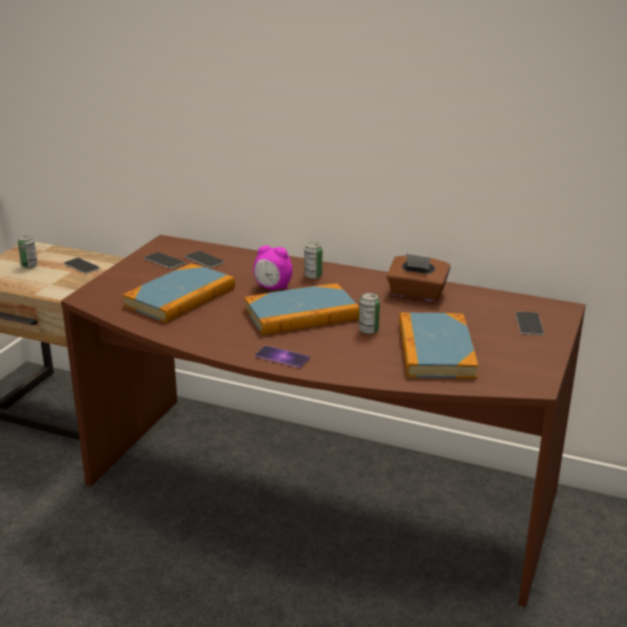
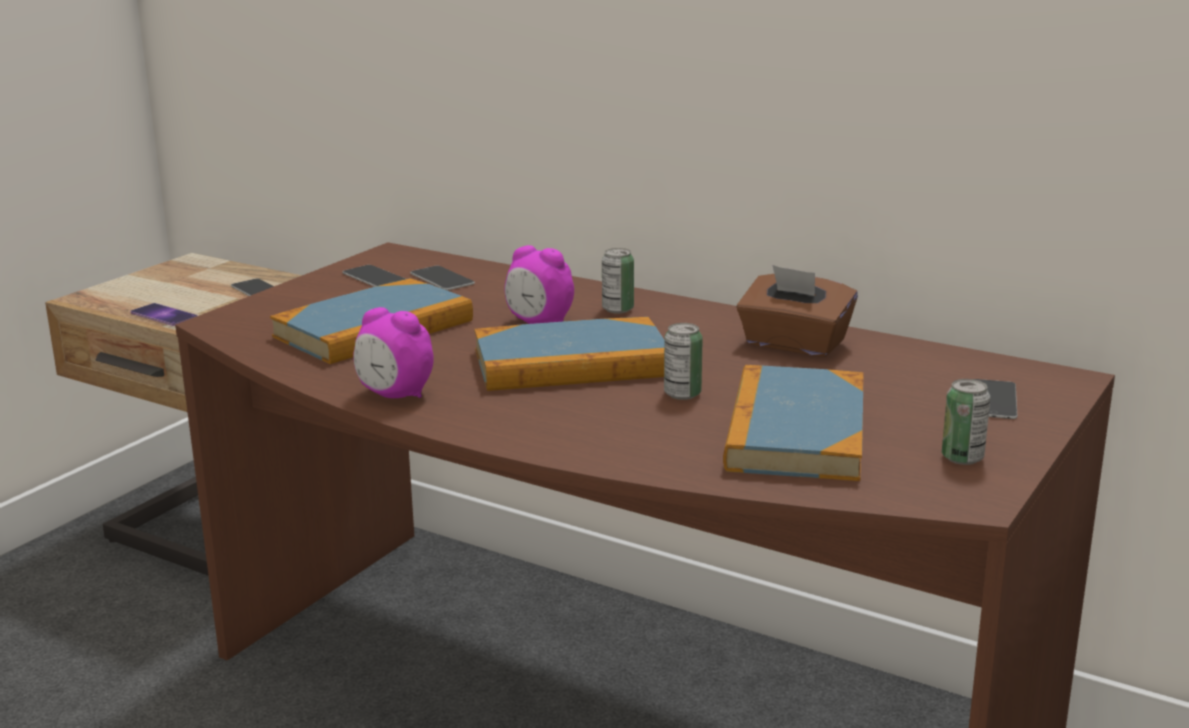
camera: 10 degrees right, 5 degrees down
(29, 265) = (176, 286): can -> can (962, 458)
(212, 341) = (395, 395): none -> alarm clock
(282, 357) = (507, 426): phone -> phone (164, 315)

